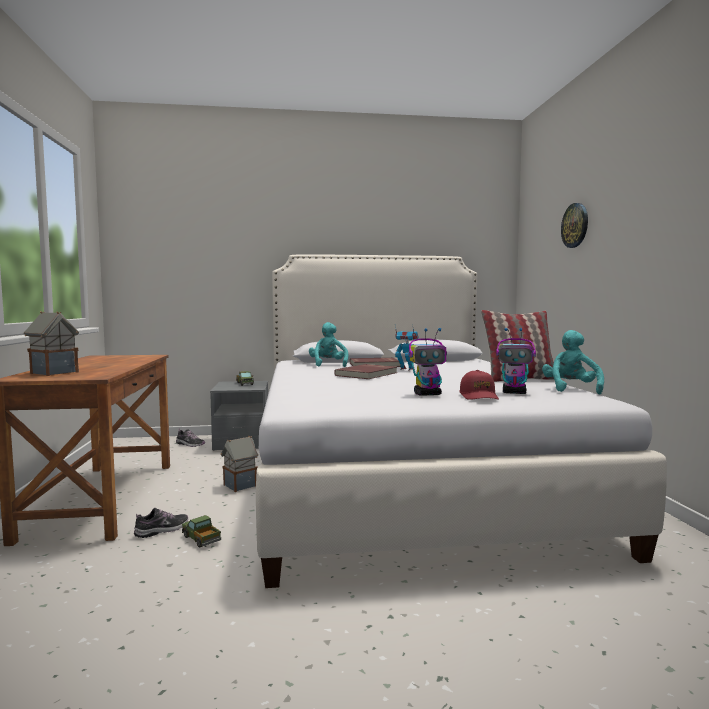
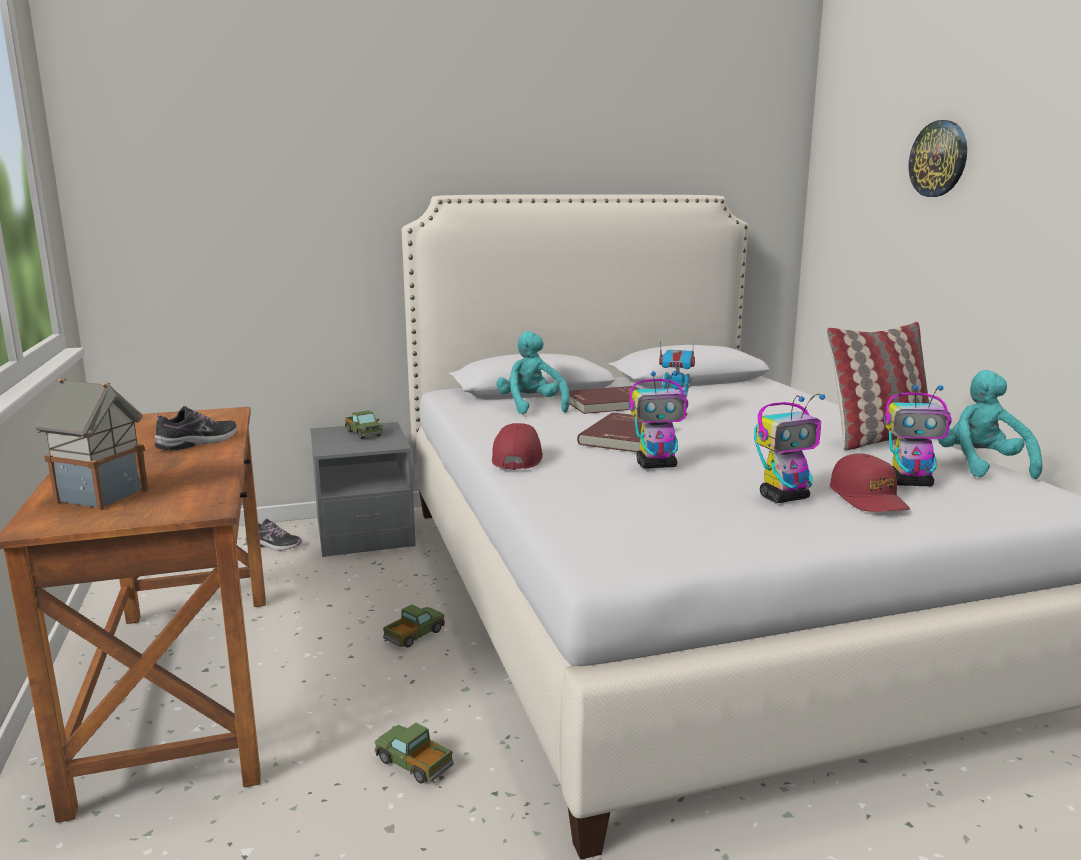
camera: 10 degrees left, 10 degrees up
(162, 530) = (333, 751): shoe -> shoe (199, 442)
(239, 486) = (414, 636): toy house -> toy truck
(294, 379) = (517, 458): none -> red cap
(368, 382) = (657, 465): none -> toy robot

